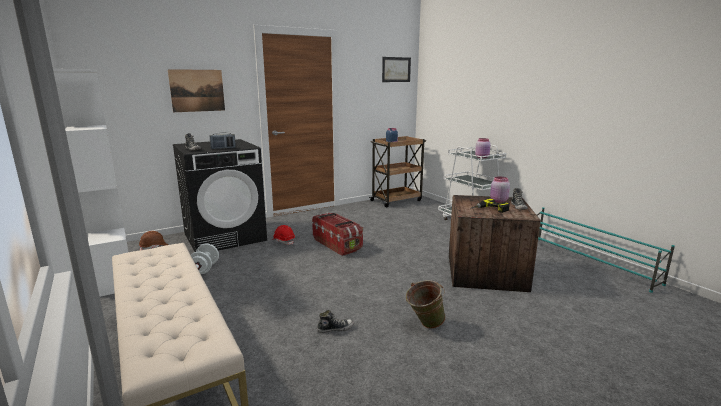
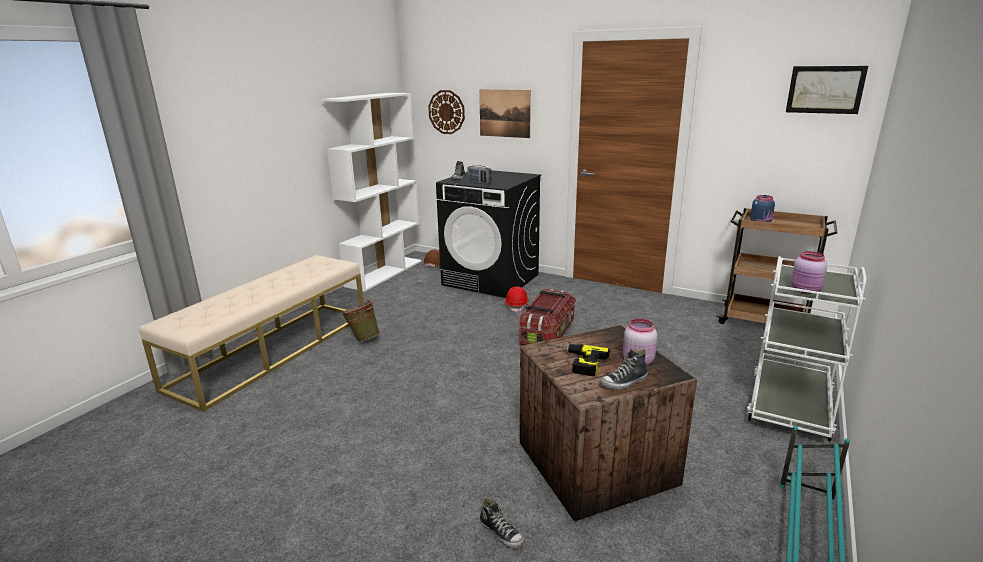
camera: 60 degrees right, 5 degrees up
(128, 92) = (446, 112): none -> wall clock
(204, 269) = (419, 299): white dumbbell -> none
(335, 328) = (363, 395): shoe -> shoe (502, 533)
(424, 325) = (406, 446): green bucket -> green bucket (363, 338)

